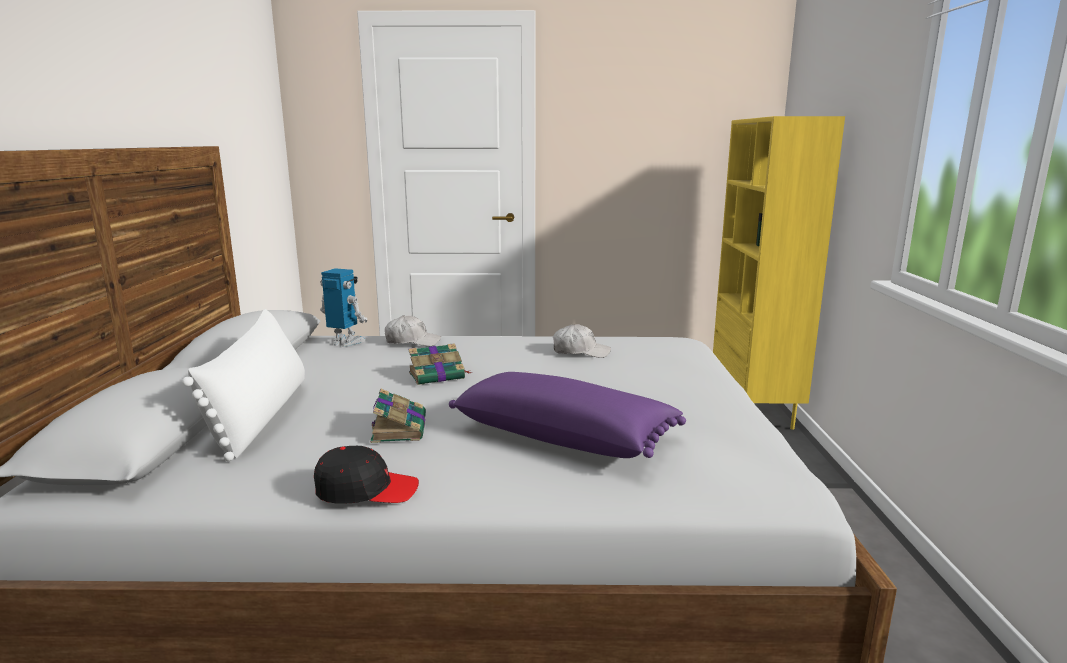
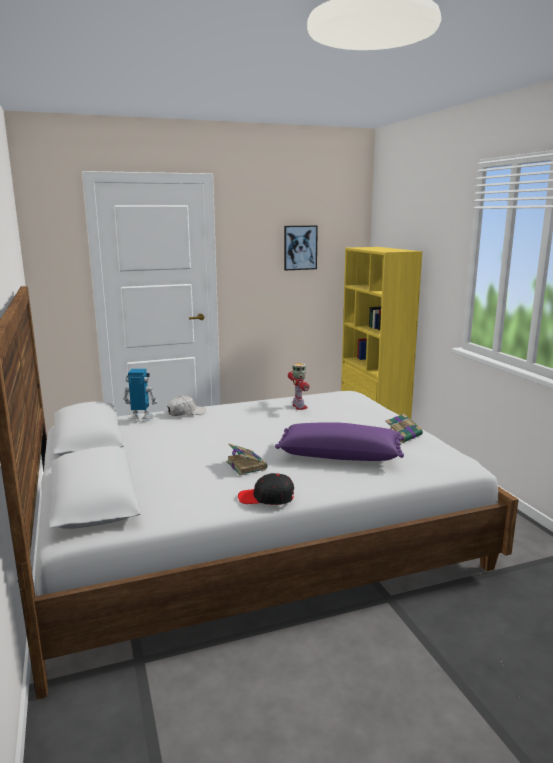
camera: 20 degrees left, 0 degrees up
(261, 416) = (150, 472): white pillow -> none
(366, 490) = (266, 498): black cap -> black cap turned 150 degrees counterclockwise
(438, 375) = (230, 432): book -> book (403, 435)
(580, 352) = (299, 407): white cap -> toy robot
(664, 122) = (300, 247): none -> picture

